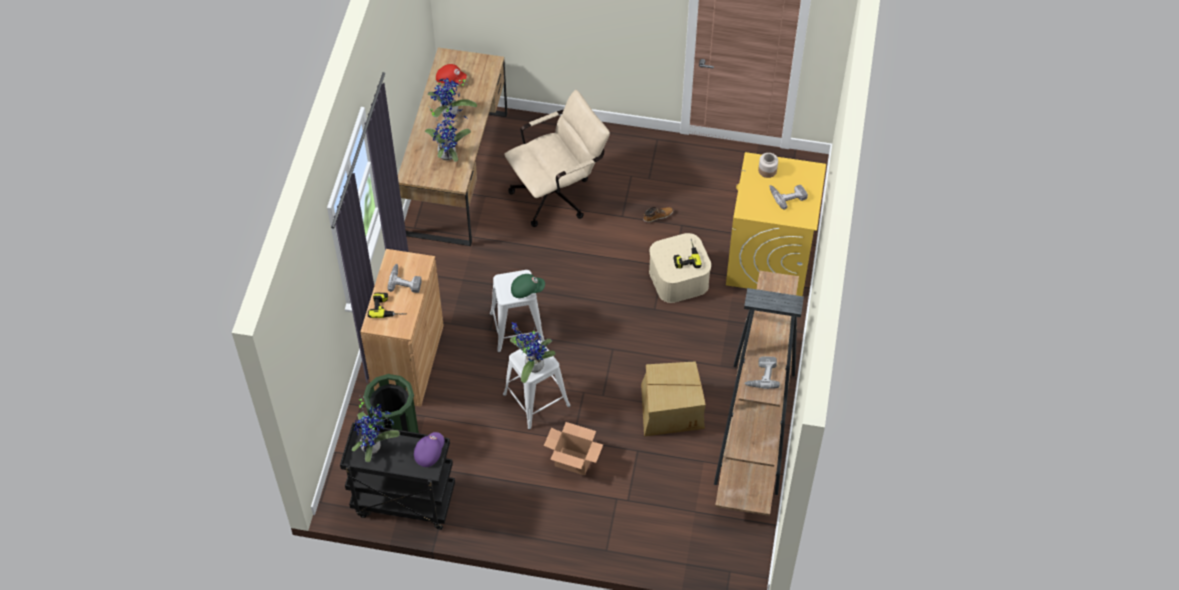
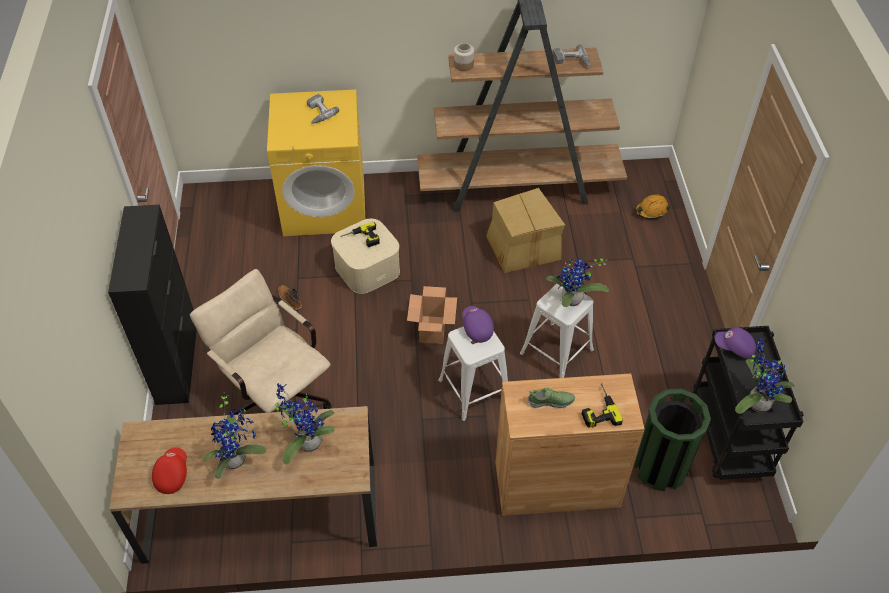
camera: 105 degrees left, 5 degrees down
(405, 280) = (551, 401): power drill -> shoe
(527, 289) = (476, 328): green cap -> purple cap
(574, 461) = (612, 306): cardboard box -> cardboard box (432, 329)
(614, 135) = (177, 361): none -> black cabinet
(689, 541) = (651, 210): none -> orange hard hat
(767, 170) = (288, 131): jar -> jar (463, 65)

